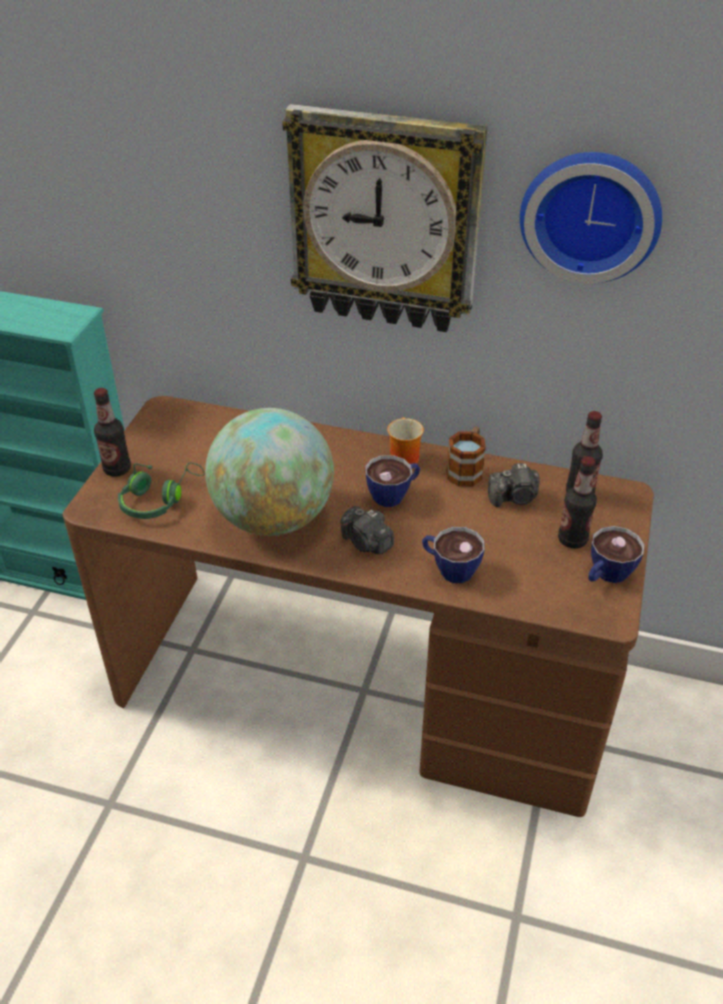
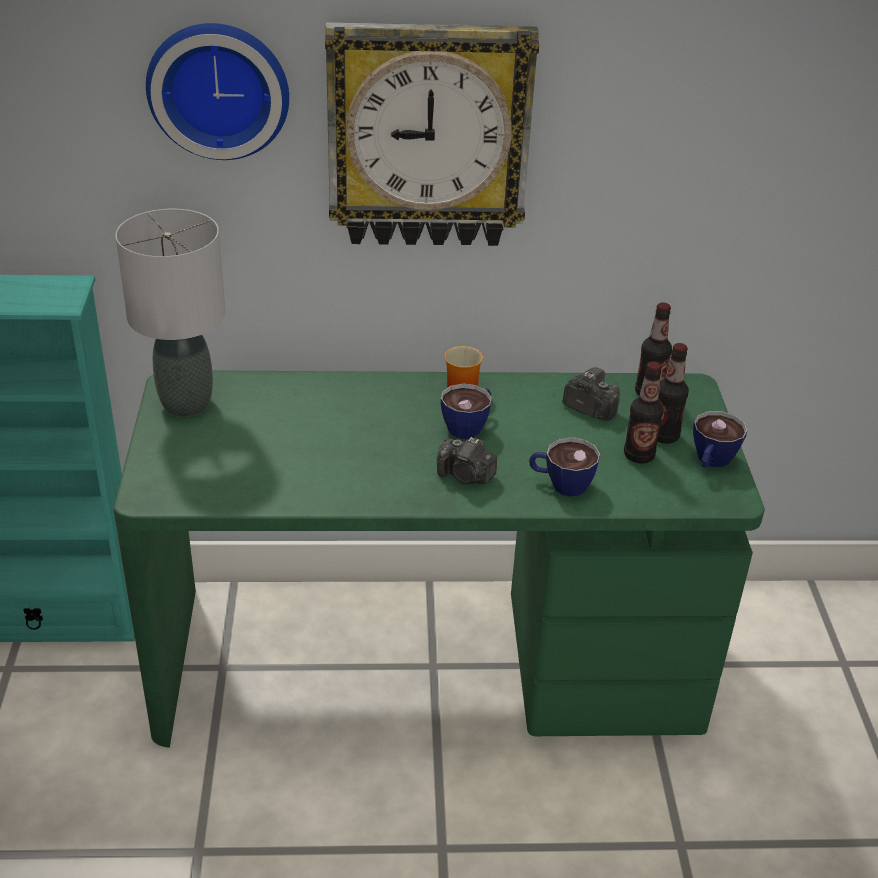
camera: 20 degrees left, 5 degrees down
(117, 469) = (153, 453): bottle -> bottle (639, 455)
(159, 499) = (219, 474): green headphones -> none
(166, 429) = (187, 404): none -> grey table lamp
(273, 518) = (356, 470): globe -> none
(362, 685) = (429, 661): brown desk -> green desk
(466, 469) = (529, 390): mug -> none
(514, 498) = (590, 408): camera -> camera turned 120 degrees counterclockwise
(591, 214) = (640, 104): wall clock -> wall clock (219, 88)

